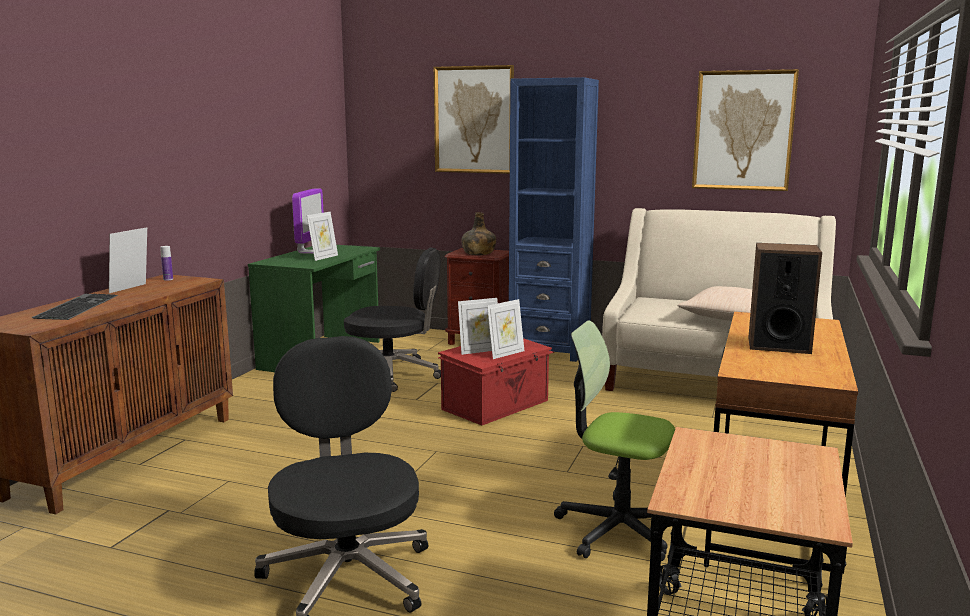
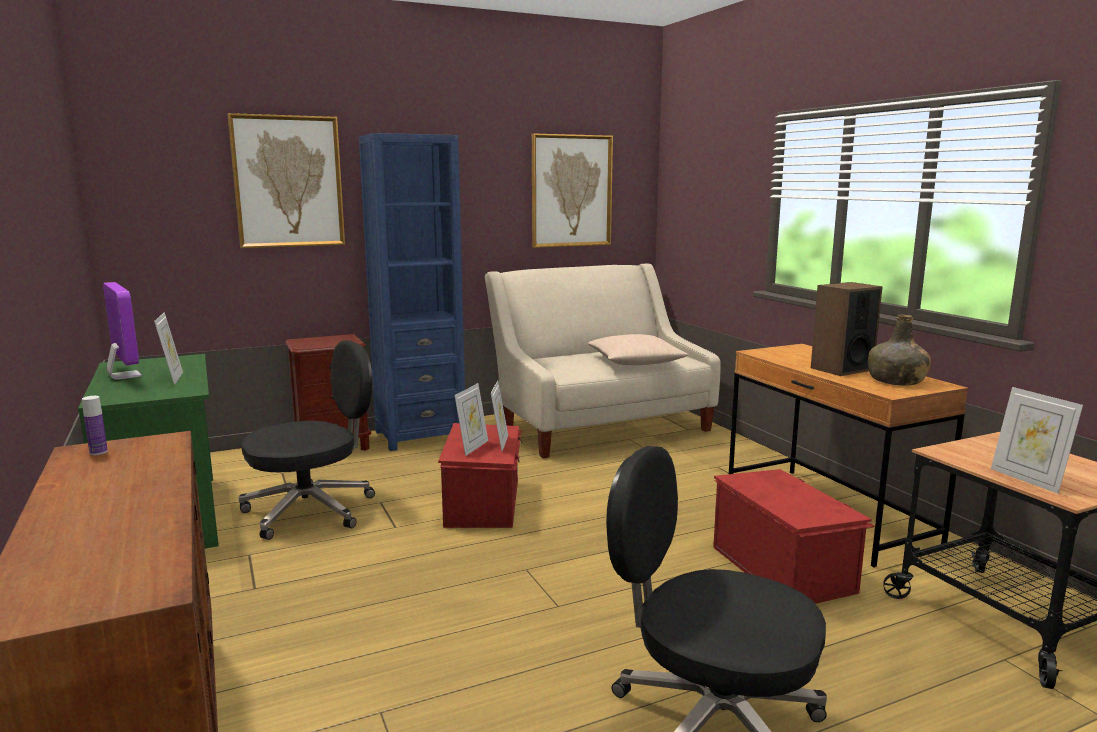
camera: 45 degrees left, 0 degrees up
(76, 306) = (90, 533): keyboard -> none
(131, 288) = (85, 480): picture frame -> picture frame (1027, 479)
(478, 253) = (328, 342): green bottle -> green bottle (896, 381)
(617, 529) = (783, 568): office chair -> red storage box

